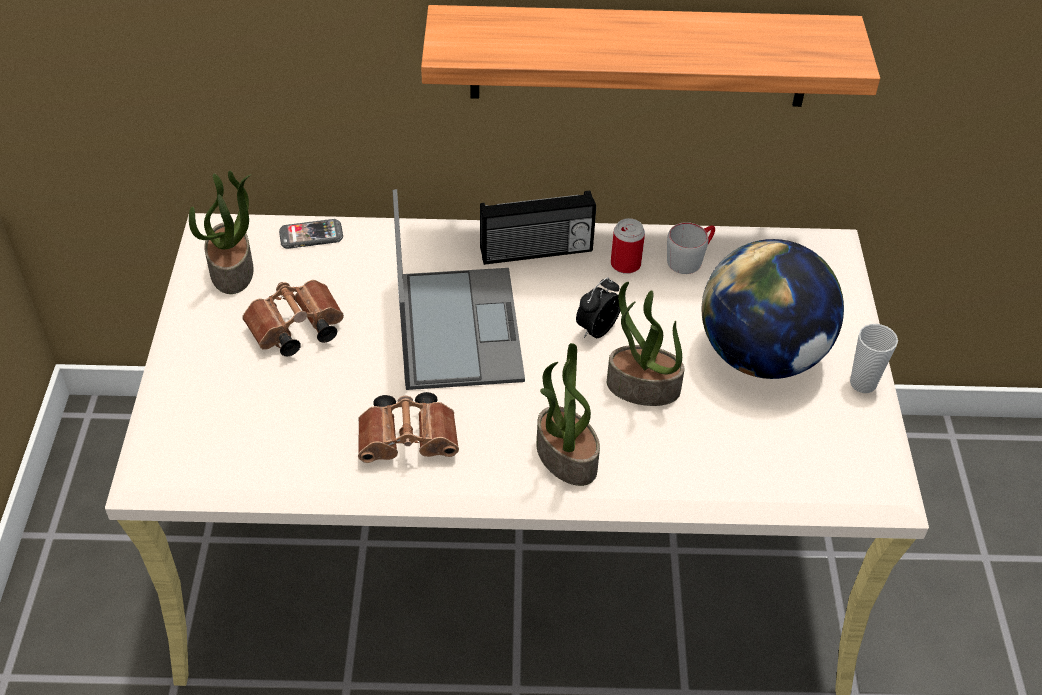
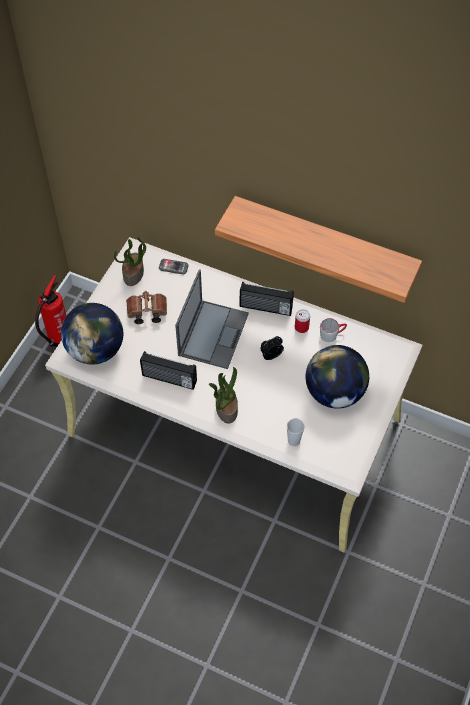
camera: 25 degrees right, 10 degrees up
(77, 502) = (58, 339): none -> fire extinguisher
(215, 436) = (96, 350): none -> globe
(411, 441) = (169, 379): brown binoculars -> radio
(642, 388) = (274, 389): potted plant -> none
(863, 383) = (371, 421): cup -> cup (293, 441)

